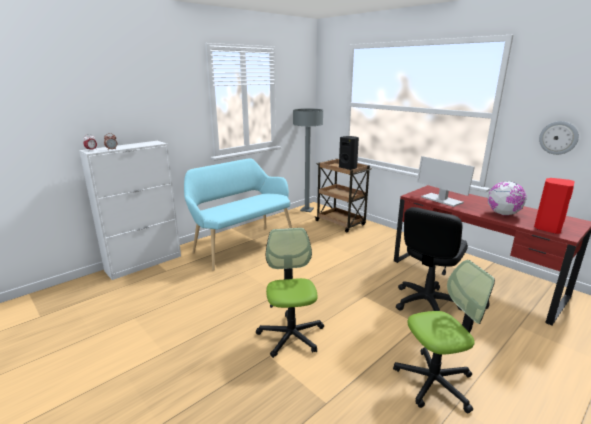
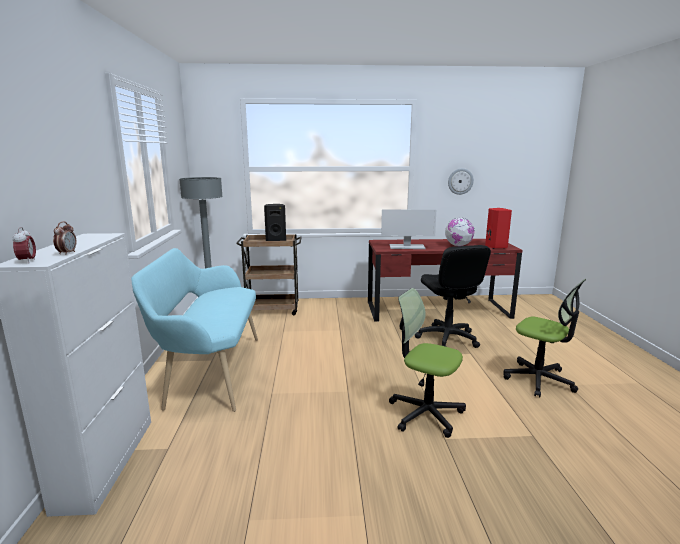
camera: 50 degrees left, 5 degrees down
(434, 381) = (539, 380): office chair -> office chair turned 105 degrees clockwise

